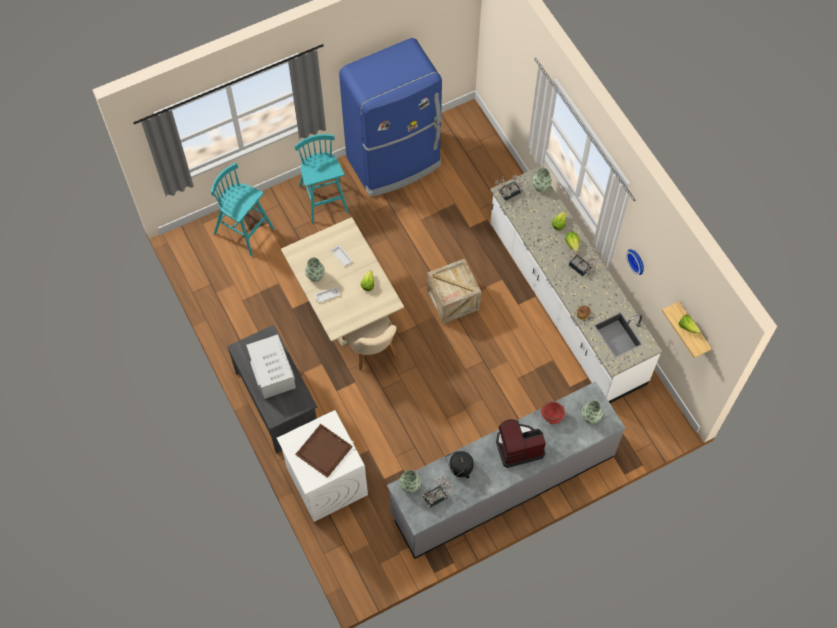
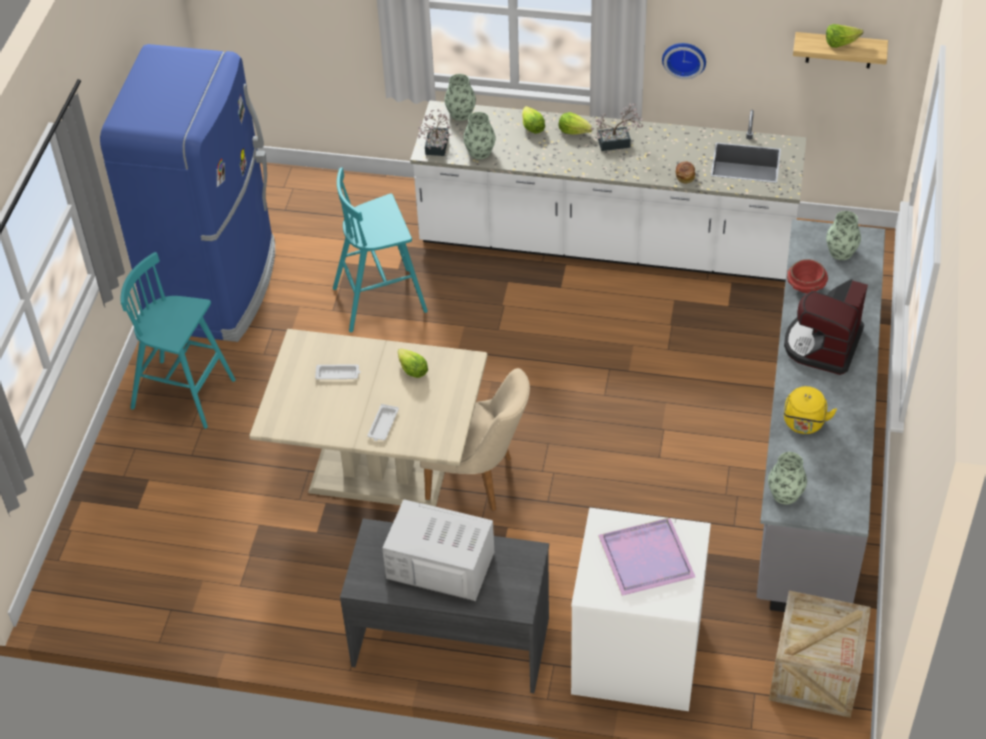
camera: 50 degrees left, 15 degrees down
(245, 231) = (131, 515): turquoise stool -> turquoise stool (381, 299)
(315, 276) = (337, 421): vase -> vase (480, 152)
(325, 451) = (647, 556): brown tray -> purple tray
(437, 496) = (827, 472): potted plant -> none
(453, 300) = (487, 347): crate -> crate (815, 674)
(459, 468) = (804, 424): black kettle -> yellow kettle

